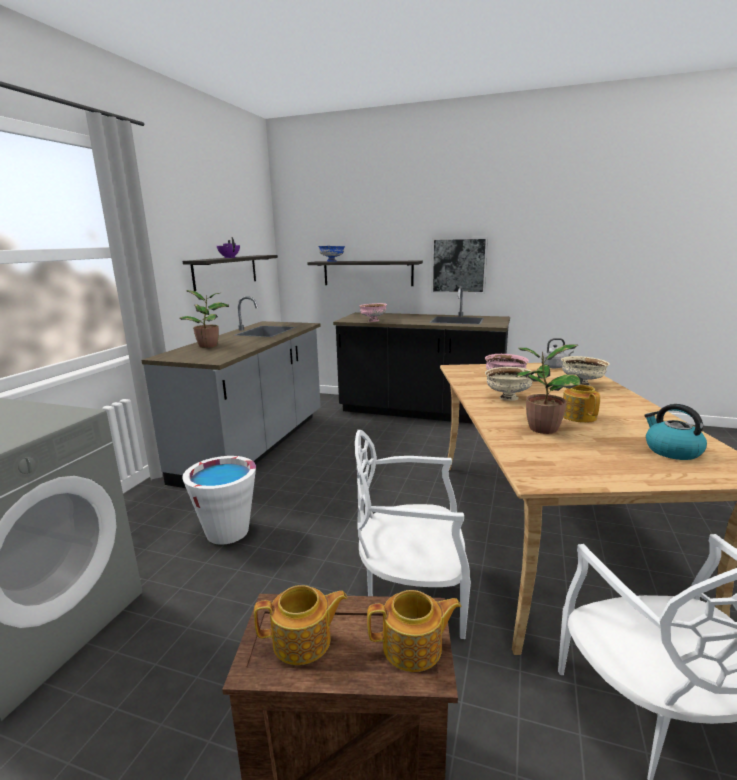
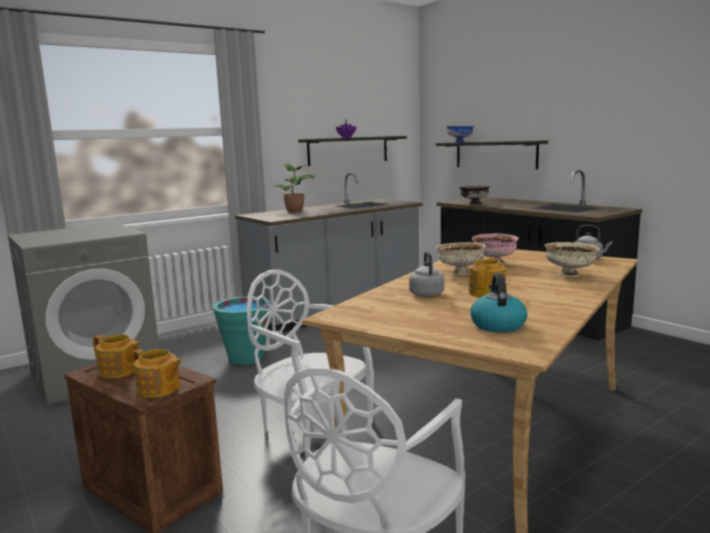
camera: 35 degrees right, 5 degrees down
(227, 532) = (246, 358): white bucket -> turquoise bucket
(373, 321) = (474, 204): pink bowl -> black bowl
(459, 265) = (585, 146): picture -> none
(541, 428) = (426, 294): potted plant -> grey kettle

